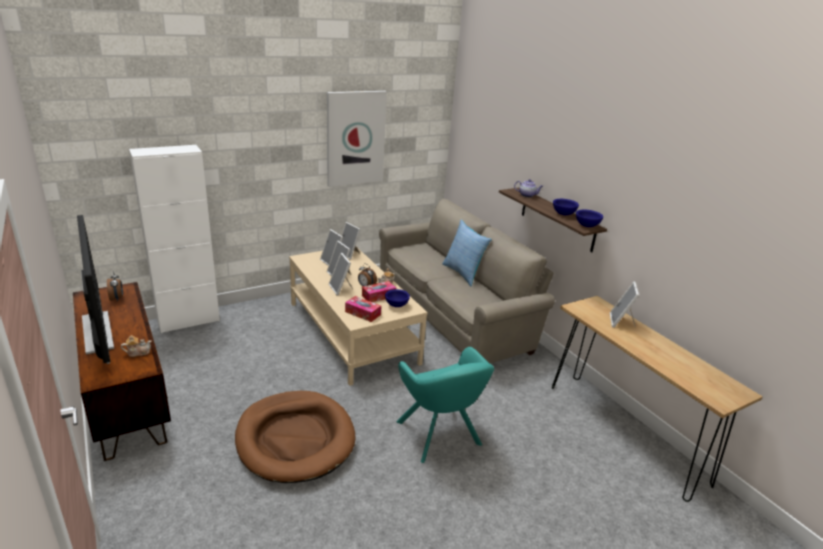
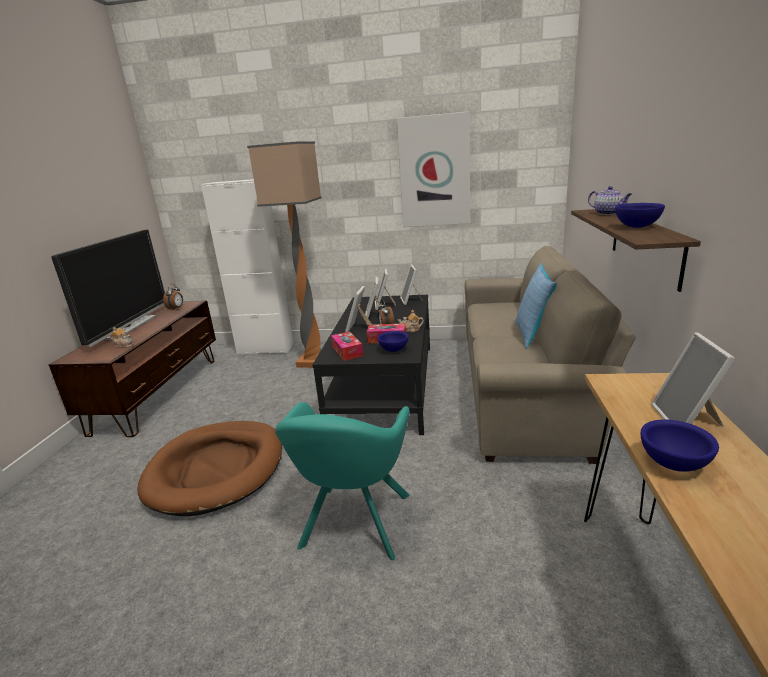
camera: 40 degrees right, 5 degrees down
(259, 324) = (312, 362): none -> floor lamp
(352, 332) = (385, 385): beige coffee table -> black coffee table
(586, 226) = (658, 237): blue bowl -> blue bowl (672, 463)
(621, 322) = (687, 420): picture frame -> picture frame turned 45 degrees counterclockwise

